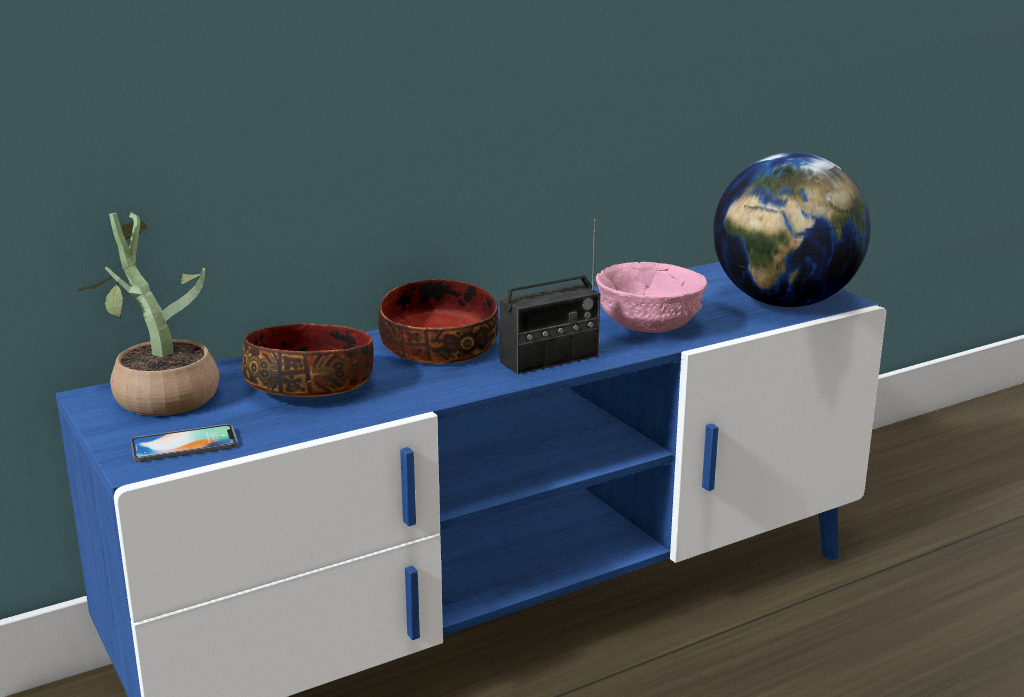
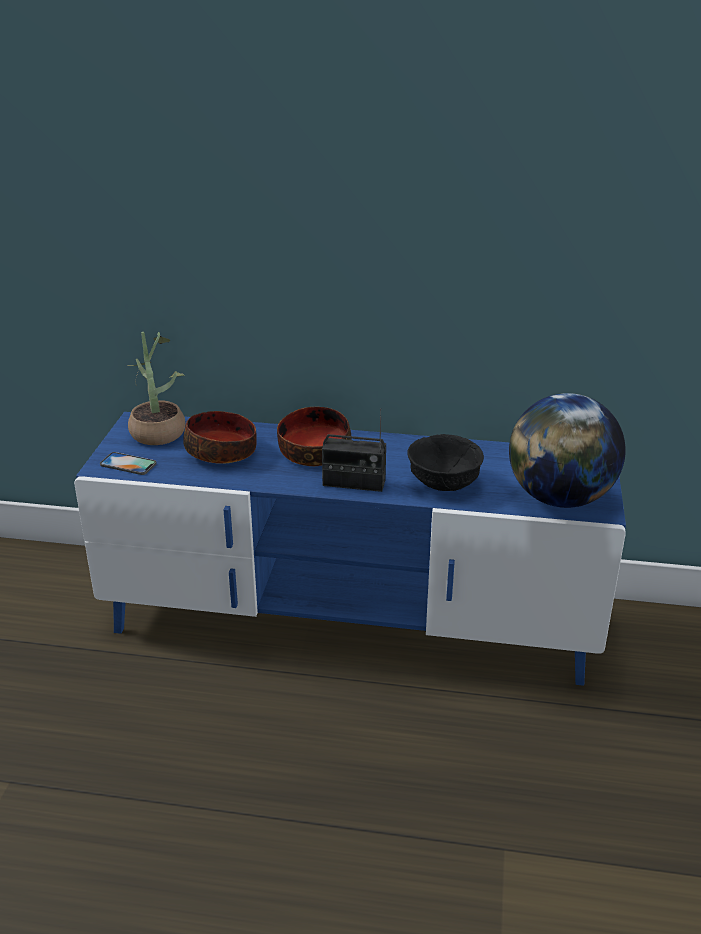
camera: 40 degrees right, 10 degrees up
(647, 327) = (443, 483): pink bowl -> black bowl

